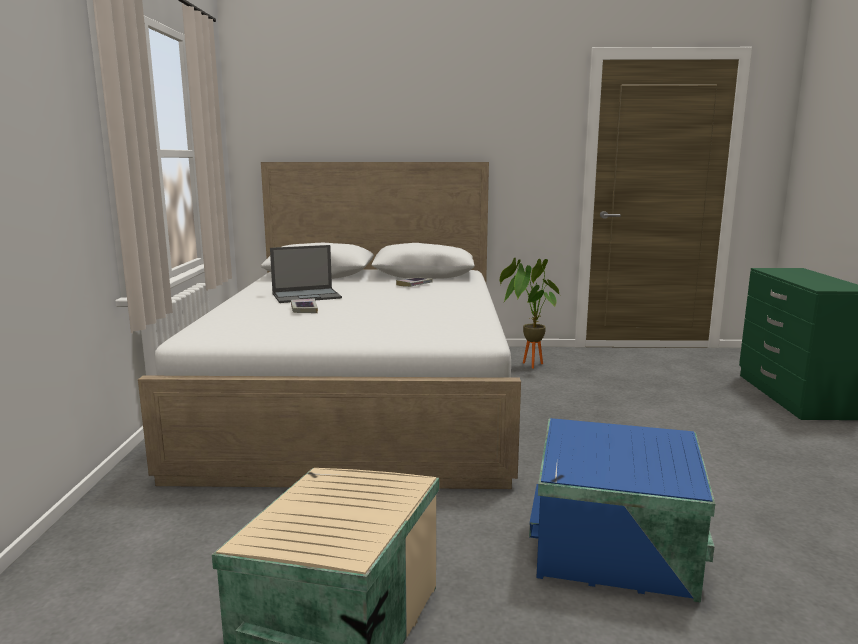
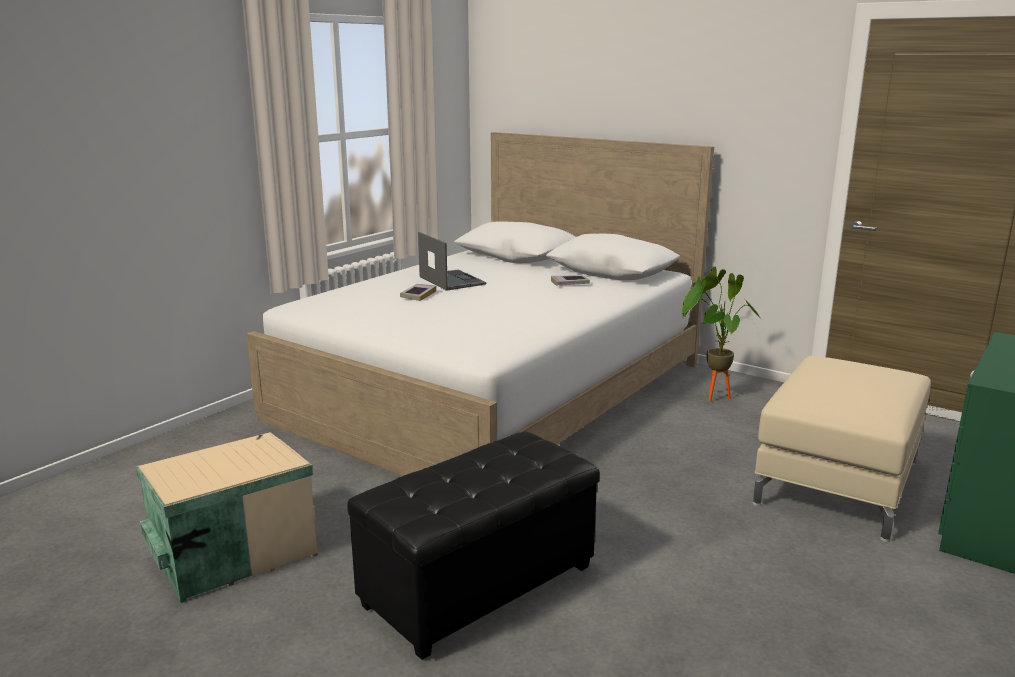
camera: 35 degrees right, 5 degrees up
(307, 296) = (451, 280): laptop -> laptop turned 135 degrees counterclockwise
(616, 553) = (480, 588): blue storage box -> black ottoman
(691, 398) = (838, 484): none -> beige ottoman

